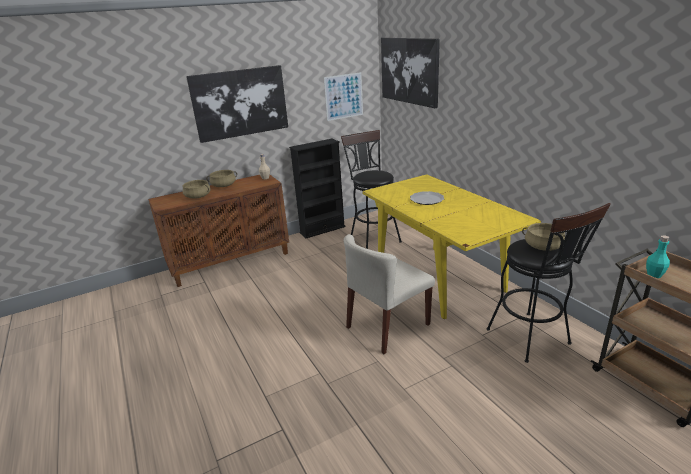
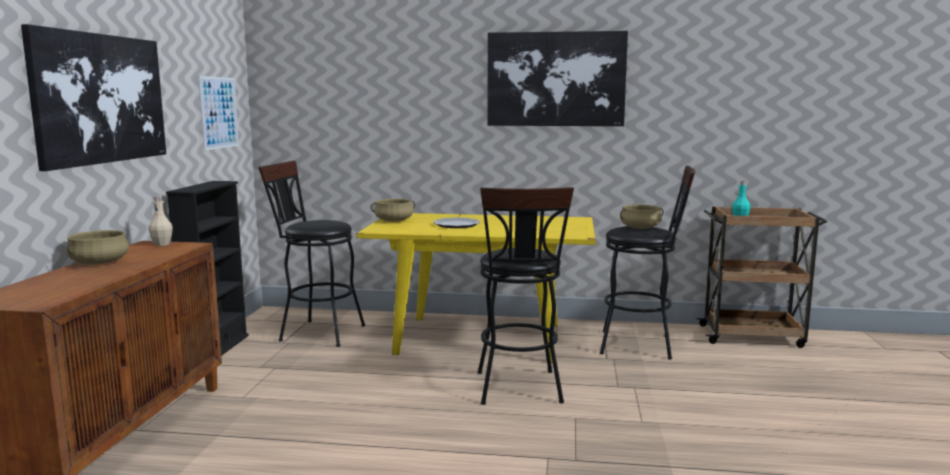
camera: 55 degrees left, 15 degrees down
(198, 196) = (86, 280): beige cooking pot -> beige cooking pot (394, 221)
(387, 326) = (519, 390): beige chair -> black stool
(409, 71) = (326, 74): picture -> picture (556, 79)

